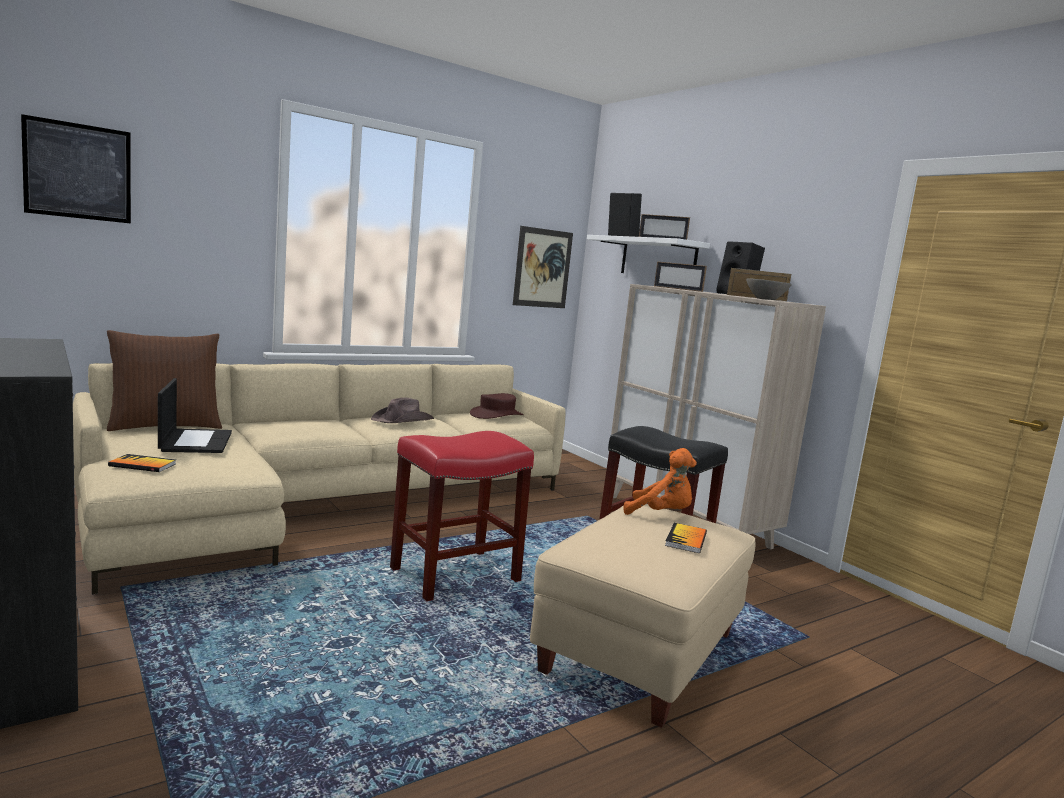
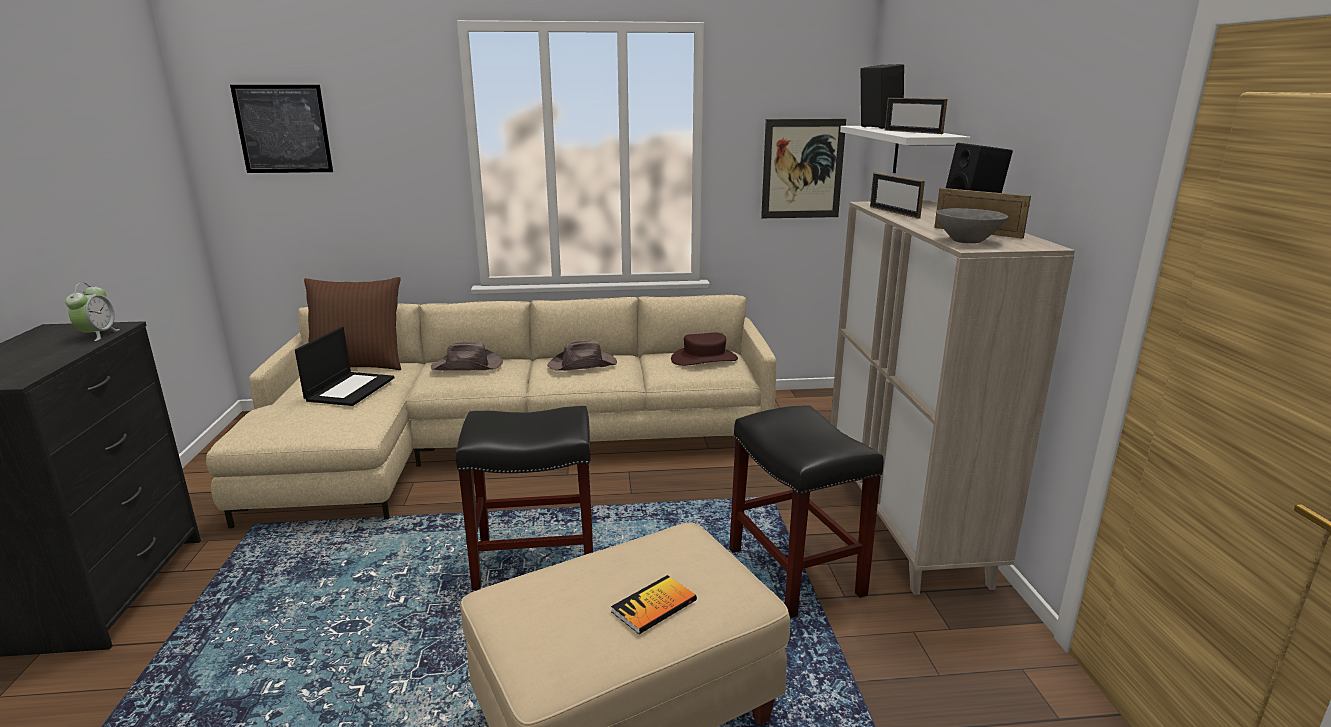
camera: 30 degrees right, 10 degrees up
(36, 345) = (98, 335): none -> alarm clock
(142, 465) = (275, 417): book -> none
(295, 423) = (468, 366): none -> brown hat
(456, 574) = (537, 559): red stool -> black stool
(661, 514) = (687, 553): orange plush toy -> none

